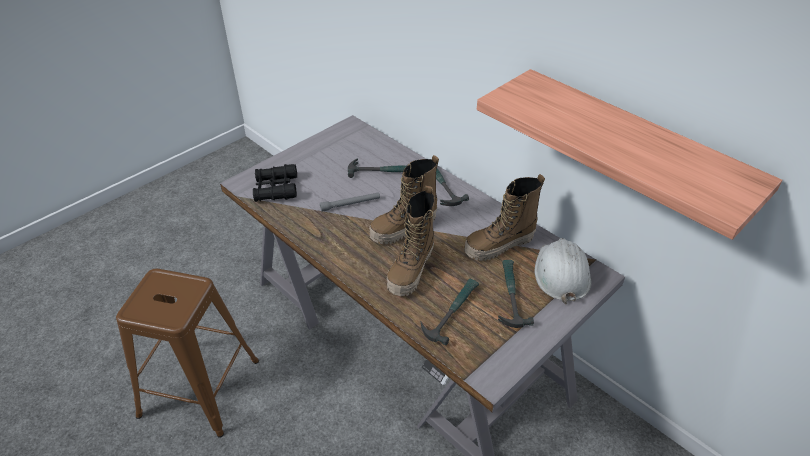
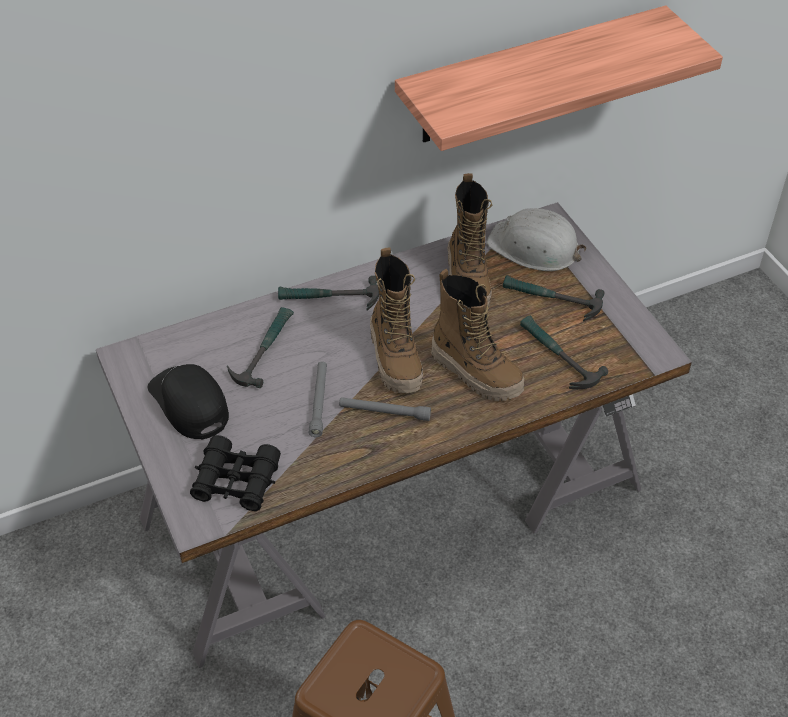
camera: 70 degrees left, 5 degrees up
(327, 156) = (189, 403): none -> black cap
(354, 234) = (384, 412): none -> grey flashlight

